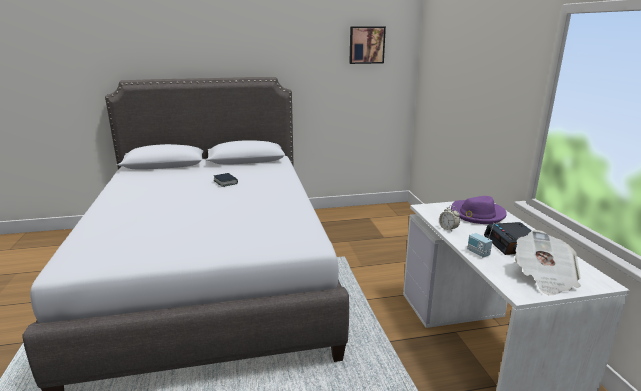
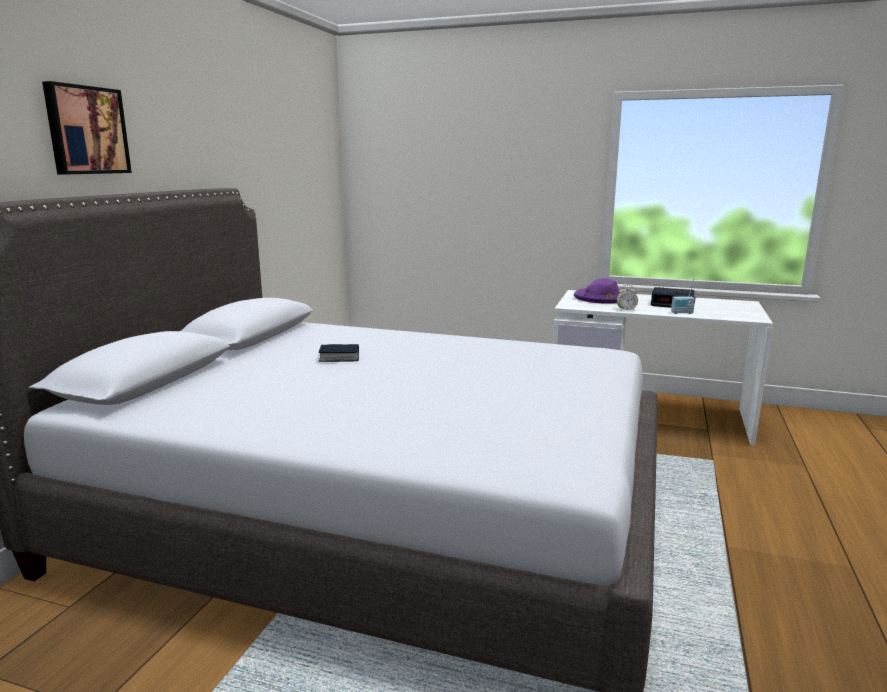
camera: 60 degrees left, 5 degrees down
(366, 45) = (303, 138): picture -> picture (86, 130)
(544, 277) = (733, 310): newspaper -> none

